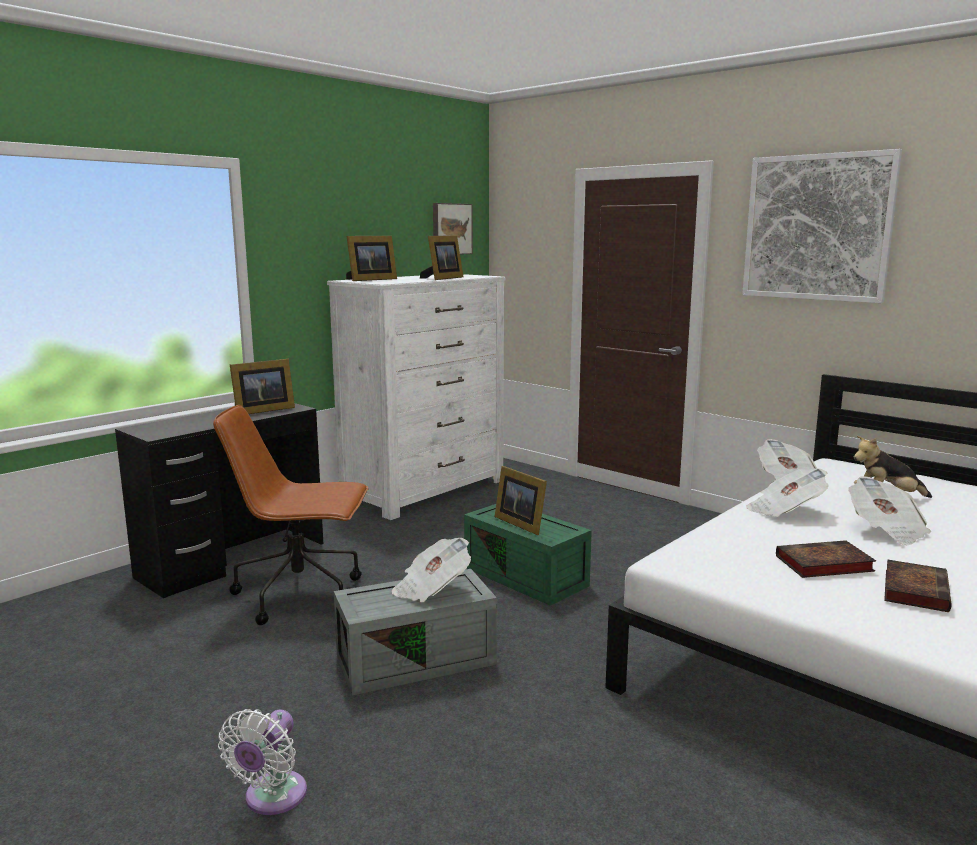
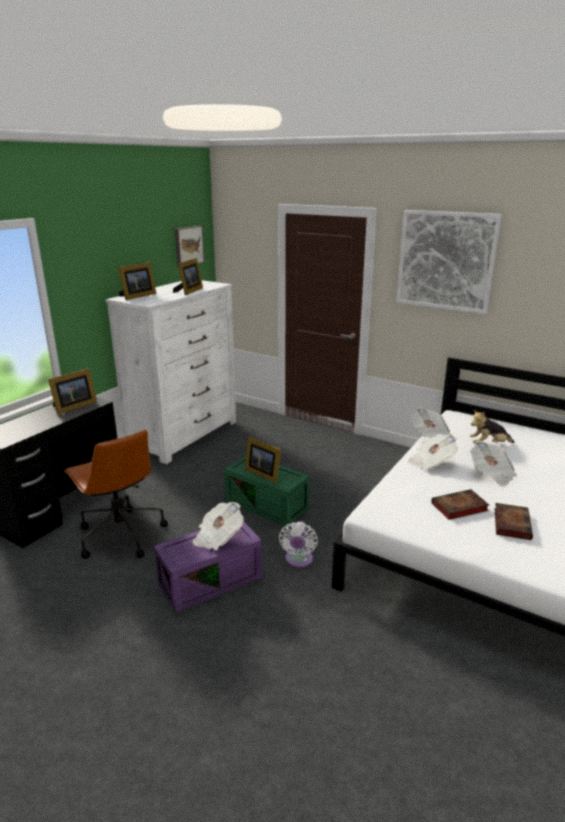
camera: 10 degrees left, 10 degrees up
(272, 798) = (144, 696): white fan -> white fan (298, 560)
(301, 594) = (120, 535): brown office chair -> brown office chair turned 120 degrees counterclockwise
(417, 659) = (211, 579): grey storage box -> purple storage box

